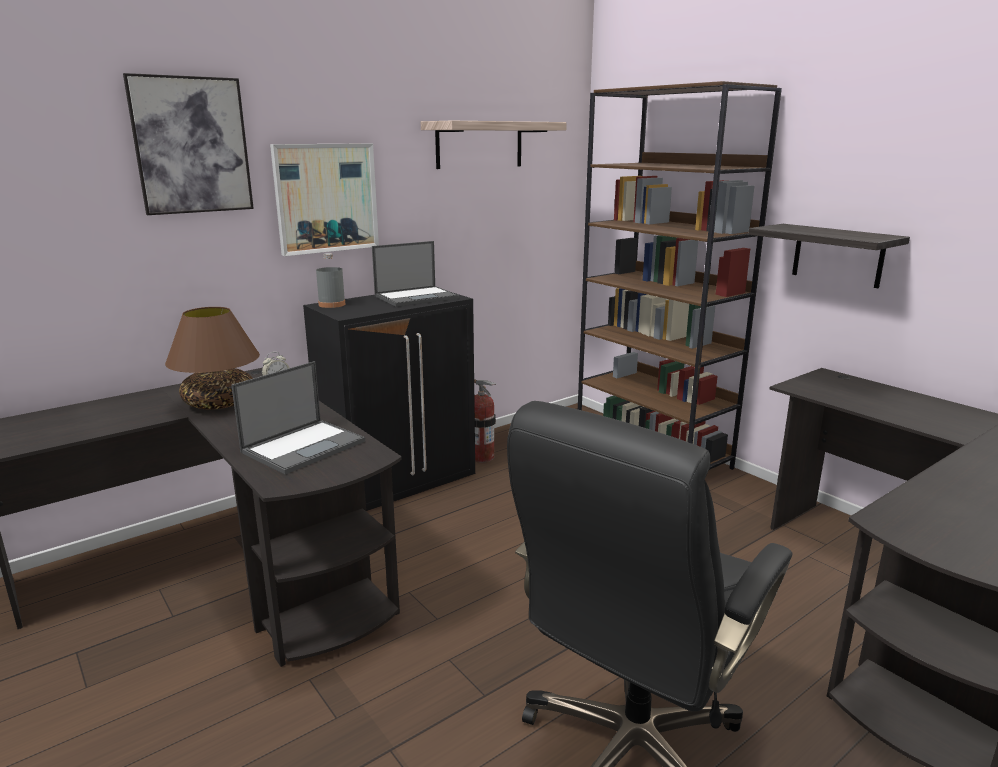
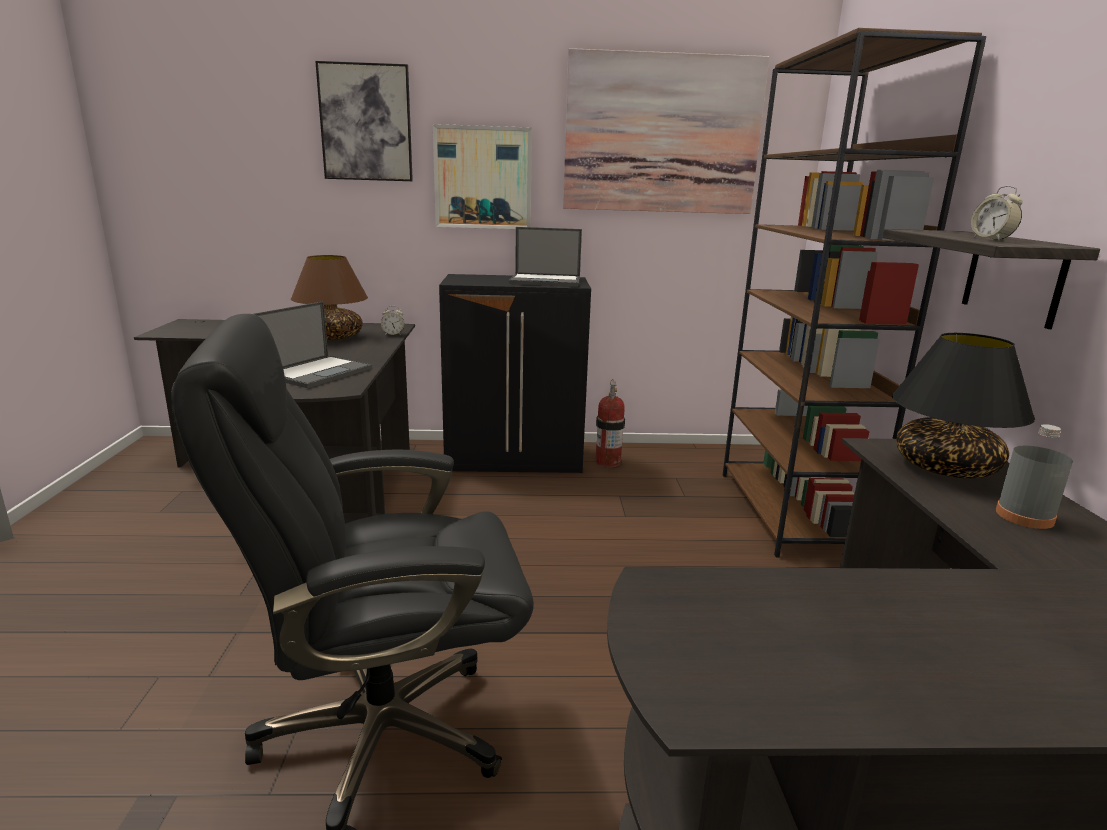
camera: 35 degrees right, 0 degrees up
(304, 446) = (318, 372): laptop -> laptop turned 45 degrees counterclockwise
(332, 304) = (467, 276): grey bottle -> grey bottle (1024, 516)
(479, 145) = (662, 135): shelf -> picture
(846, 235) = (991, 239): none -> alarm clock
(846, 391) = (945, 468): none -> black table lamp

